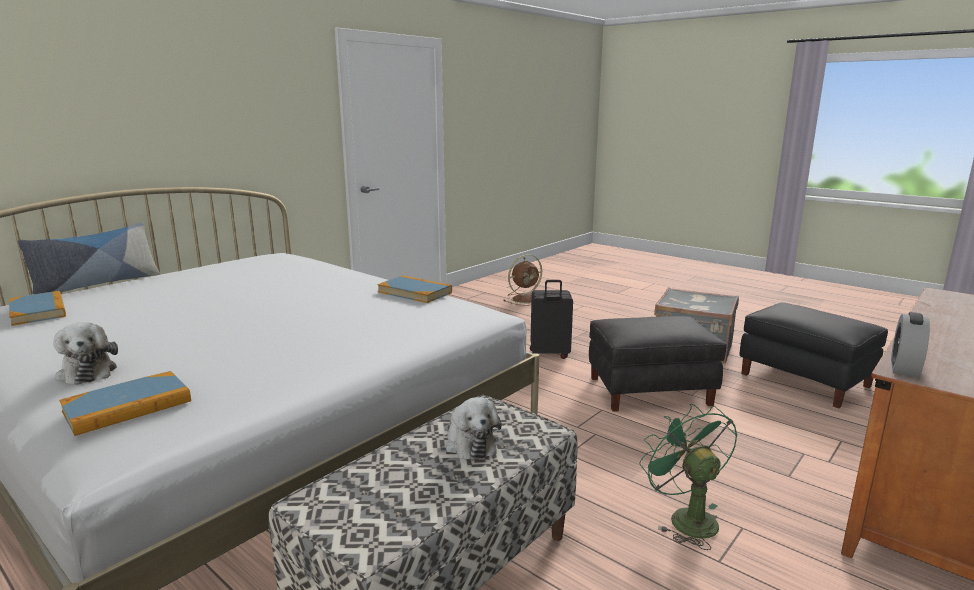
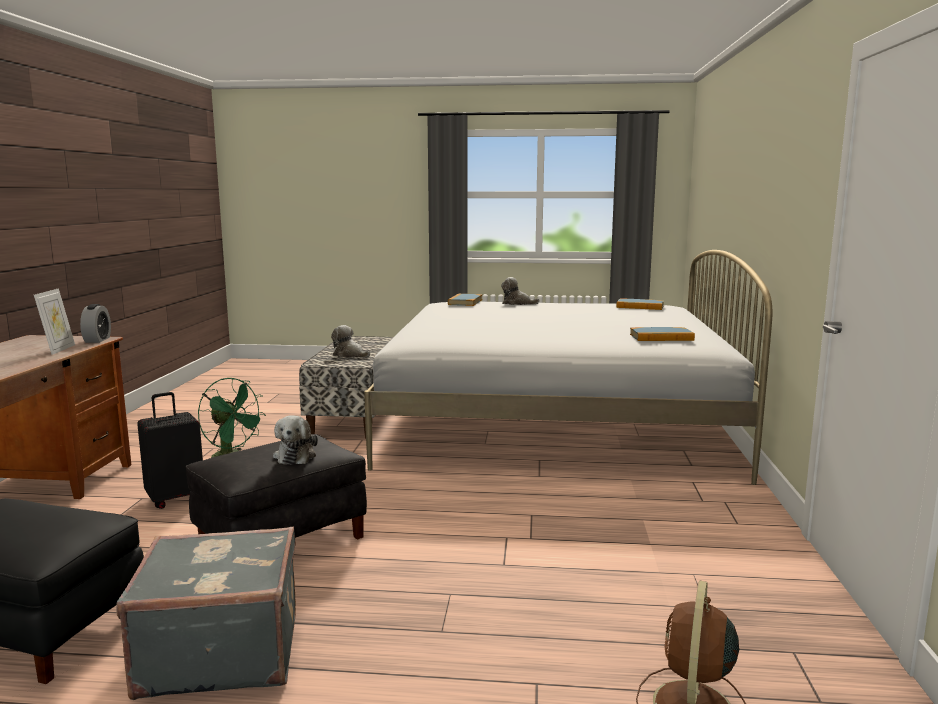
camera: 145 degrees right, 5 degrees down
(97, 284) = (697, 318): pillow -> none
(415, 292) = (476, 339): book -> book (661, 337)
(549, 354) = (448, 555): black suitcase -> black suitcase (176, 498)
(641, 322) = (296, 455): none -> plush toy
(931, 350) = (58, 349): none -> picture frame

